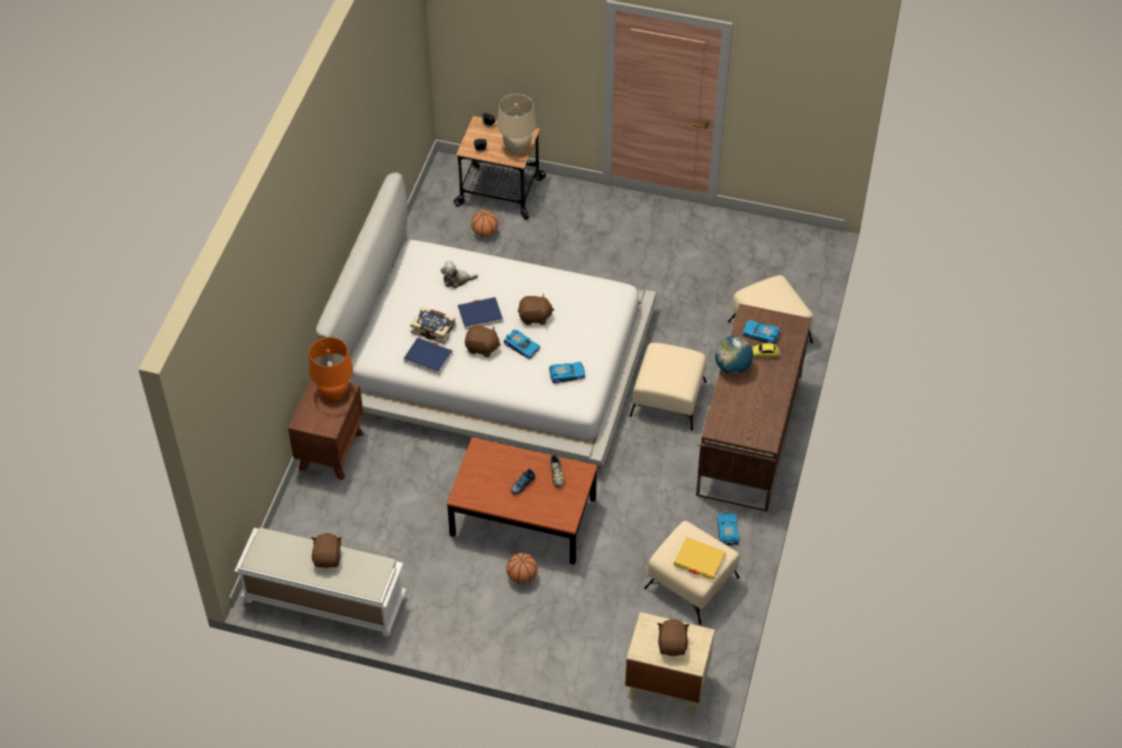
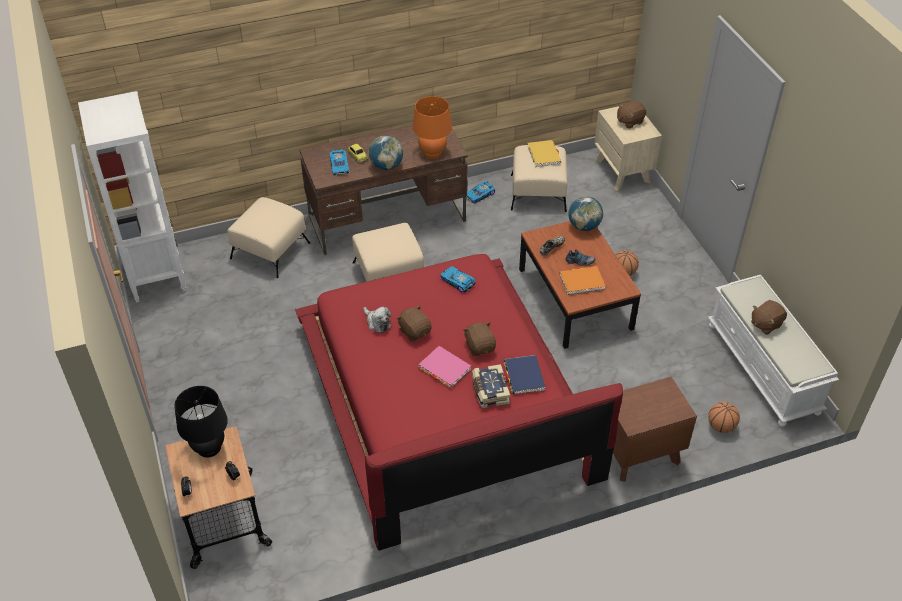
camera: 125 degrees left, 5 degrees down
(334, 392) = (629, 407): orange table lamp -> orange table lamp (432, 152)
(457, 280) = (417, 409): plush toy -> plush toy (377, 322)
(480, 314) = (444, 369): blue book -> pink book
(485, 232) = (291, 498): basketball -> basketball (721, 426)
(492, 361) = (445, 400): white bed -> red bed
(497, 469) = (582, 282): none -> orange book
(517, 148) = (209, 447): beige table lamp -> black table lamp
(522, 346) = (454, 322): toy car -> none
(564, 518) = (584, 226): none -> globe
(797, 246) = (156, 274): none -> white bookcase

